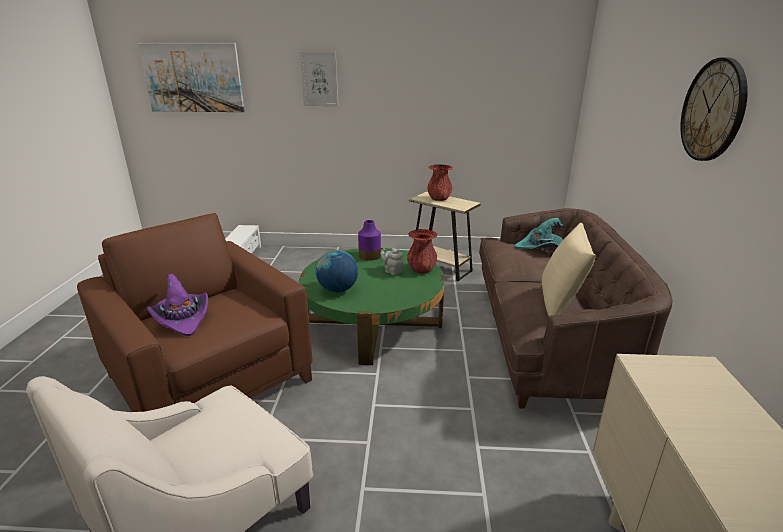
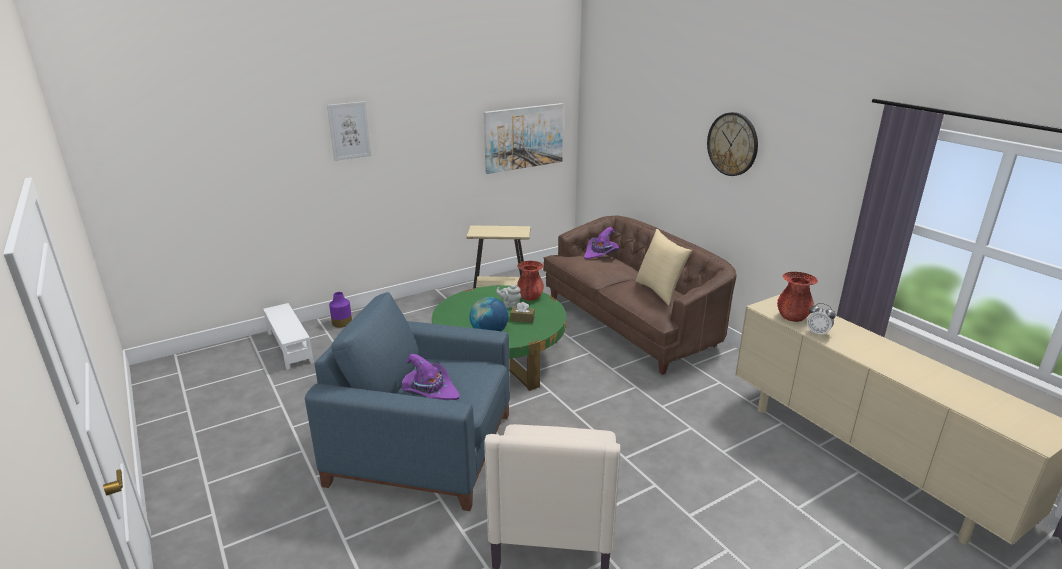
camera: 35 degrees left, 0 degrees up
(193, 78) = (197, 147): picture -> picture (524, 137)
(211, 378) = (425, 448): brown armchair -> blue armchair
(369, 255) = (472, 298): purple vase -> purple vase (342, 322)
(385, 287) = (522, 319): none -> brown tissue box
(439, 198) = (492, 230): red vase -> red vase (792, 317)
(539, 247) = (601, 253): turquoise hat -> purple hat
(702, 445) = (817, 333): none -> alarm clock

